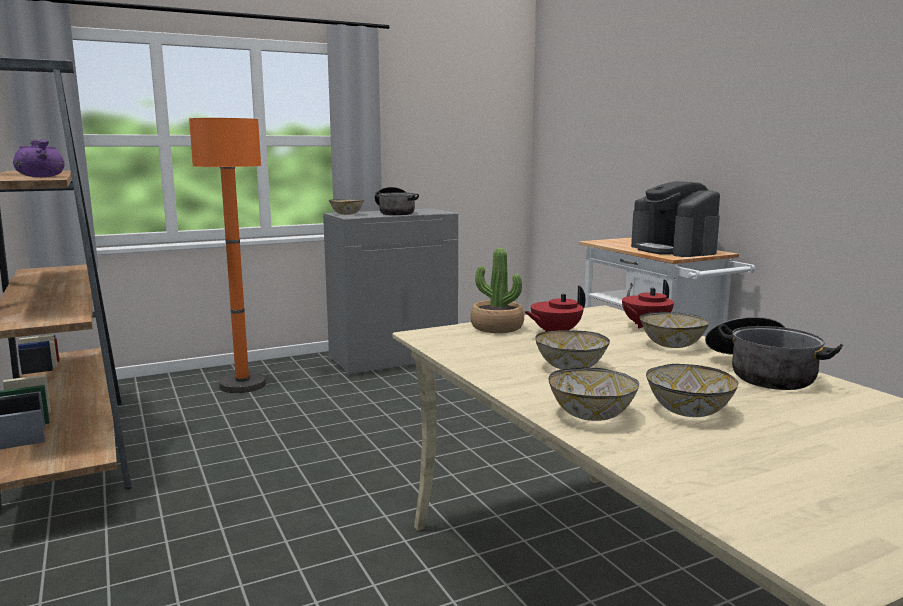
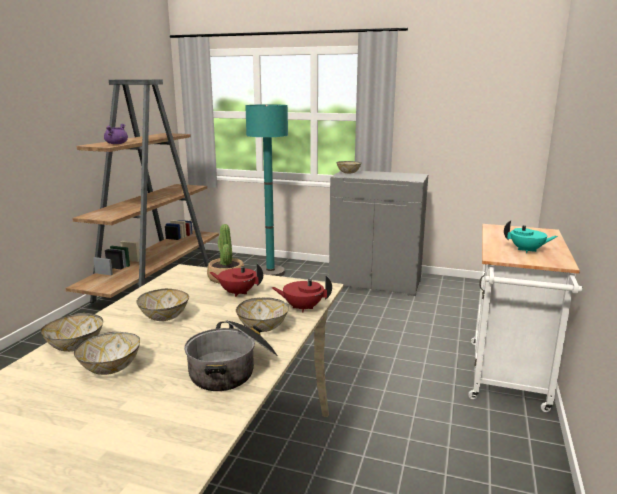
camera: 45 degrees right, 5 degrees up
(242, 385) = (270, 273): orange floor lamp -> turquoise floor lamp
(395, 213) = (382, 176): cooking pot -> none
(673, 250) = (527, 250): coffee machine -> turquoise teapot

